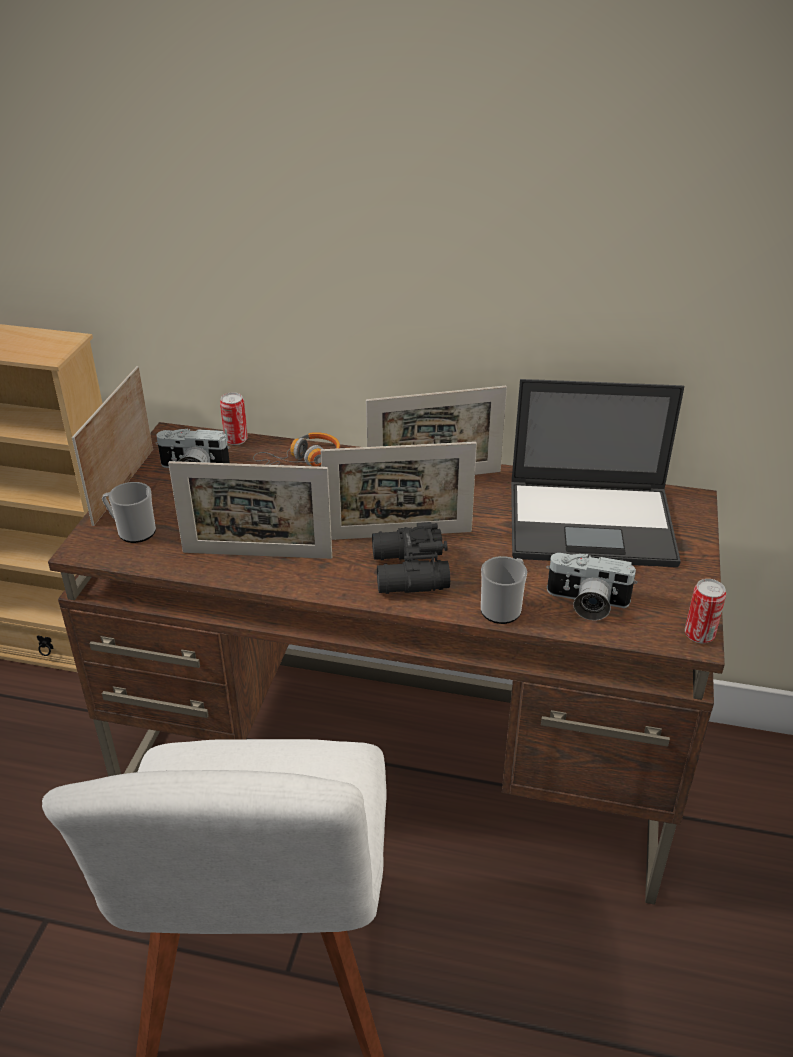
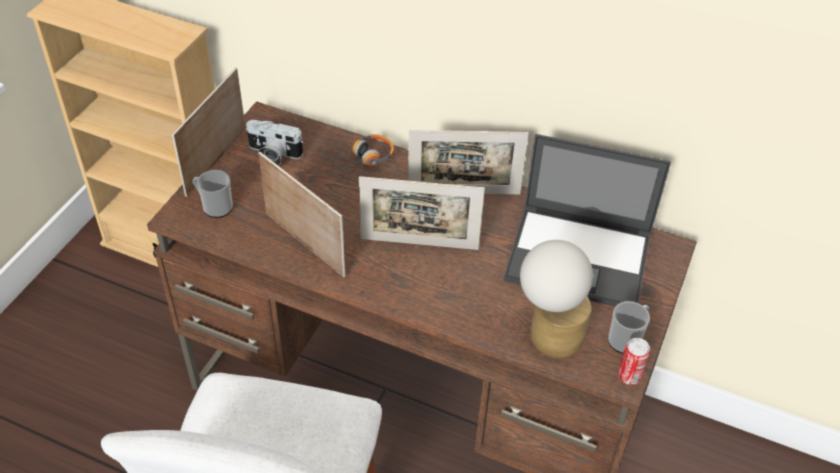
camera: 10 degrees right, 10 degrees up
(236, 440) = (313, 129): can -> none
(257, 555) = (304, 244): picture frame -> picture frame turned 150 degrees counterclockwise
(407, 573) = (416, 280): black binoculars -> none
(503, 608) = (482, 325): mug -> mug (626, 339)
(586, 603) = (549, 332): camera -> table lamp

